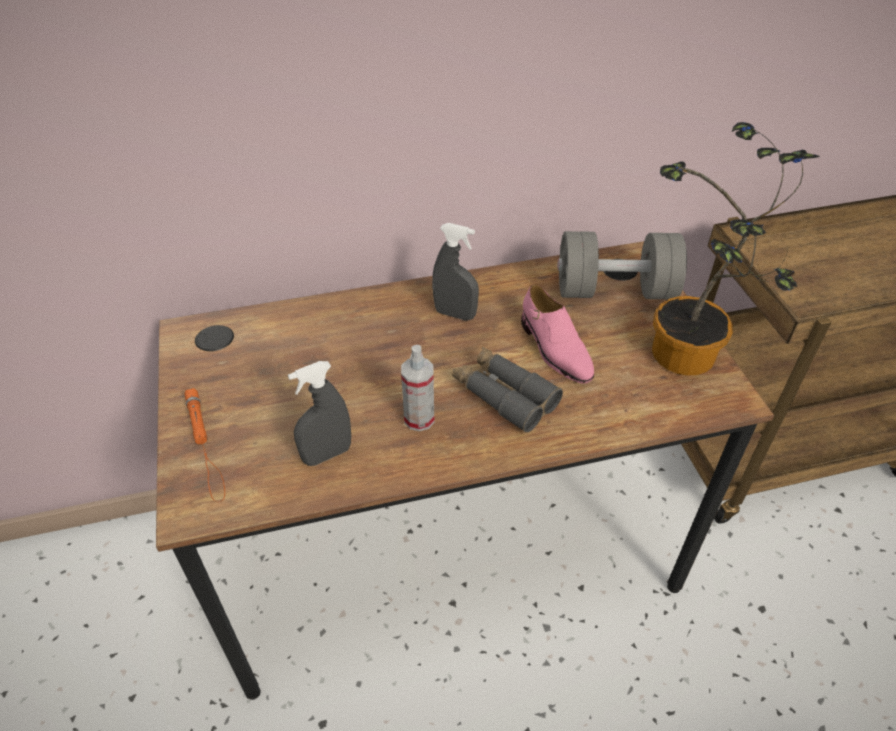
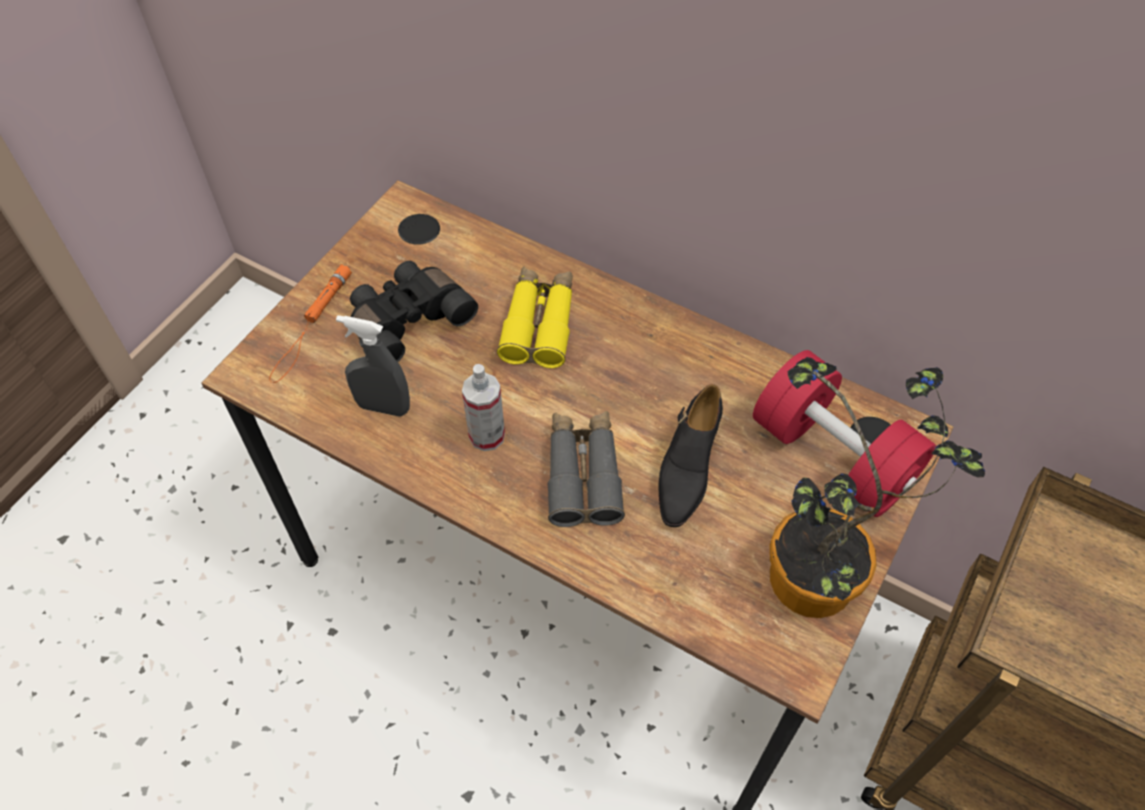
camera: 45 degrees right, 10 degrees up
(276, 393) = (407, 320): none -> black binoculars
(370, 337) = (539, 324): none -> yellow binoculars
(455, 314) = (640, 358): grey spray bottle -> none
(554, 349) = (687, 468): pink shoe -> black shoe
(614, 290) = (832, 455): grey dumbbell -> red dumbbell

